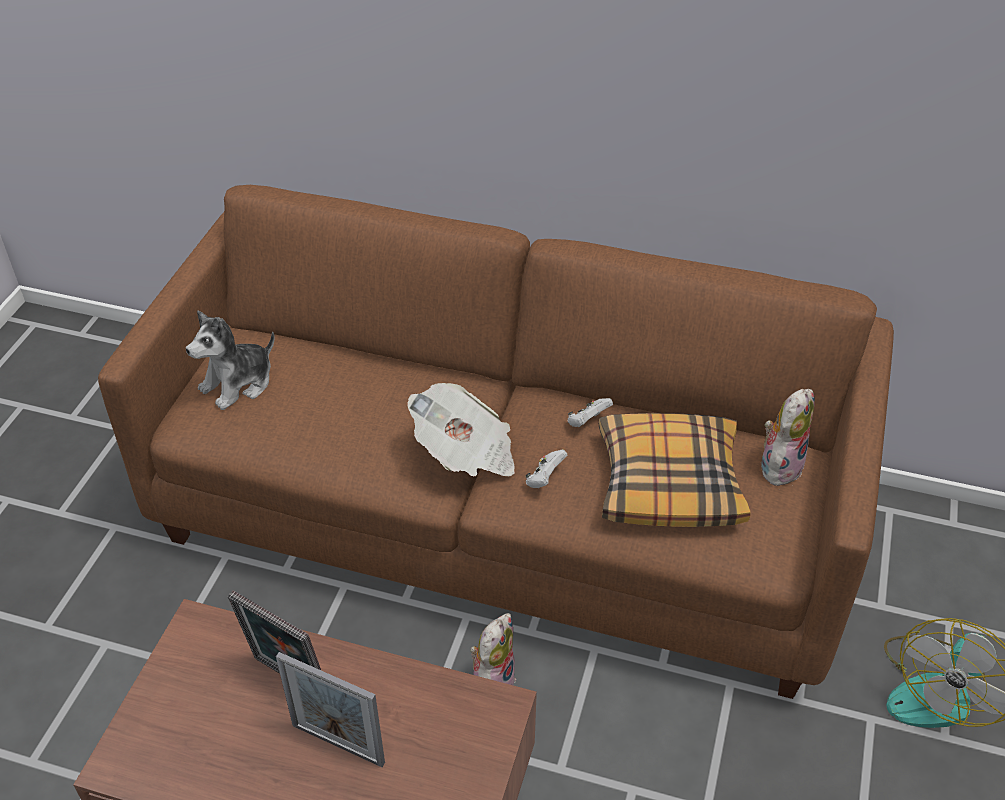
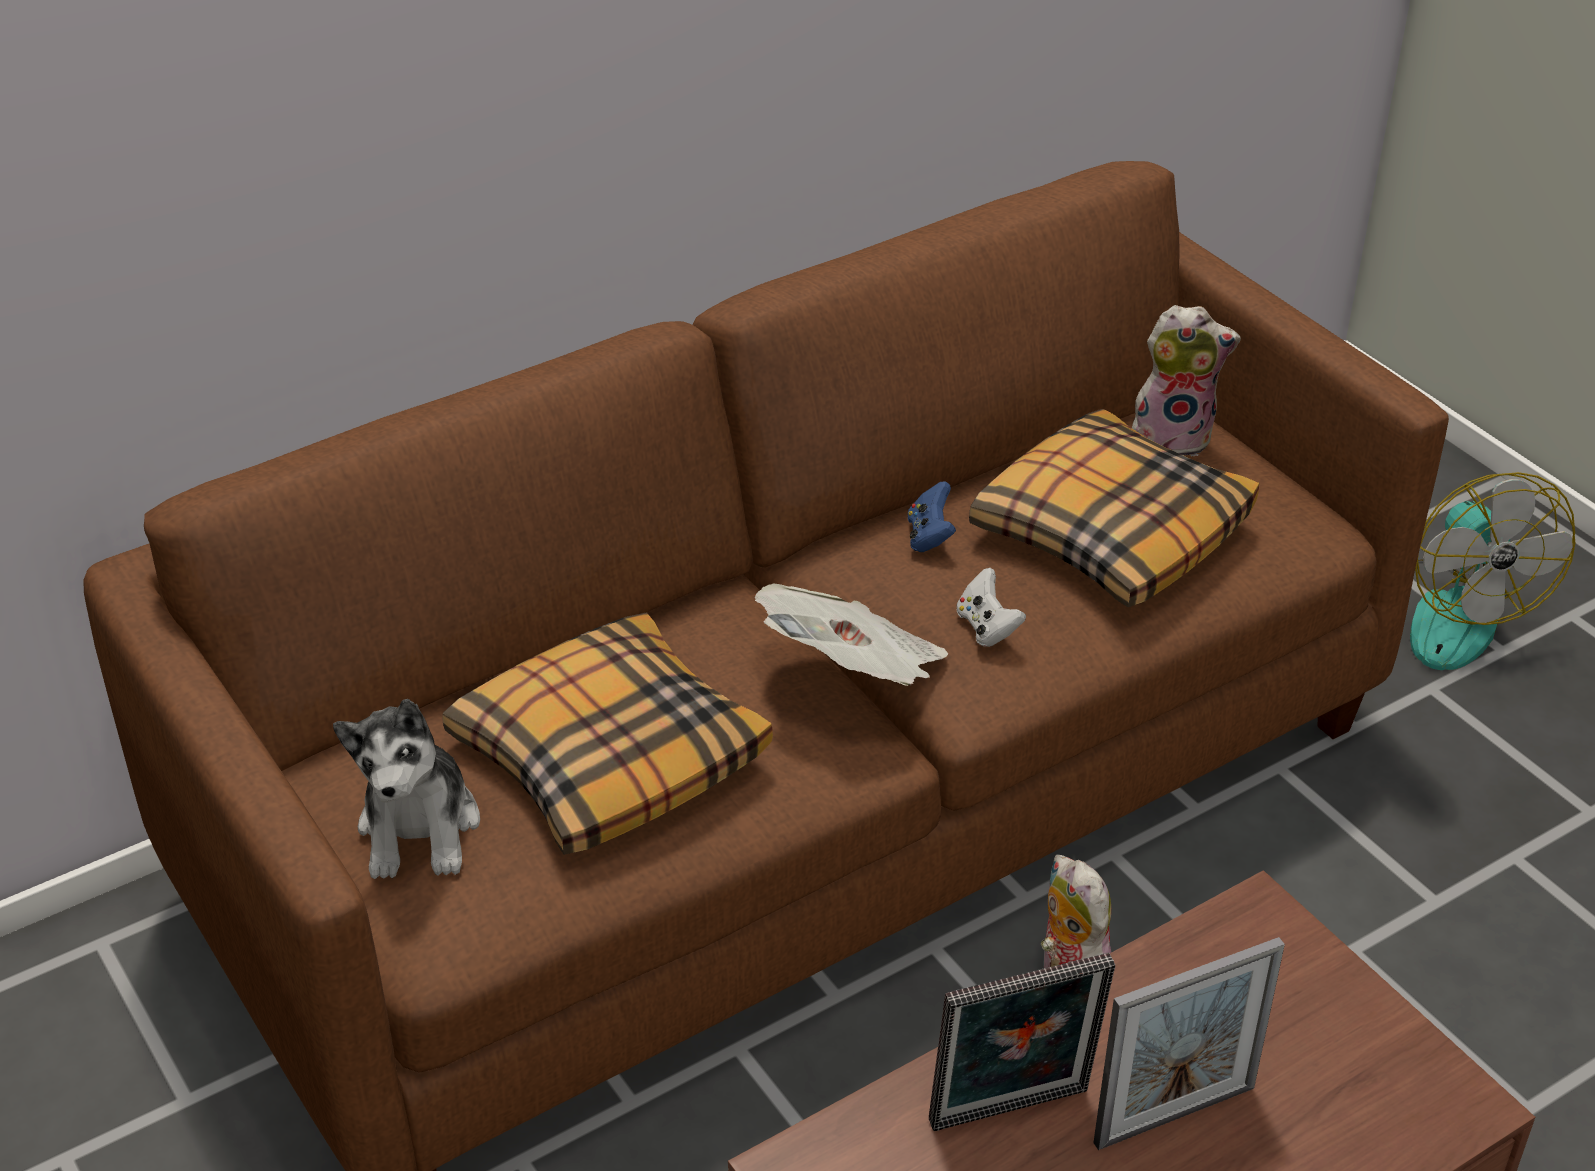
camera: 50 degrees left, 5 degrees down
(335, 410) = (608, 755): none -> pillow
(587, 422) = (929, 536): white game controller -> blue game controller
(779, 465) = (1173, 437): plush toy -> plush toy turned 105 degrees clockwise

